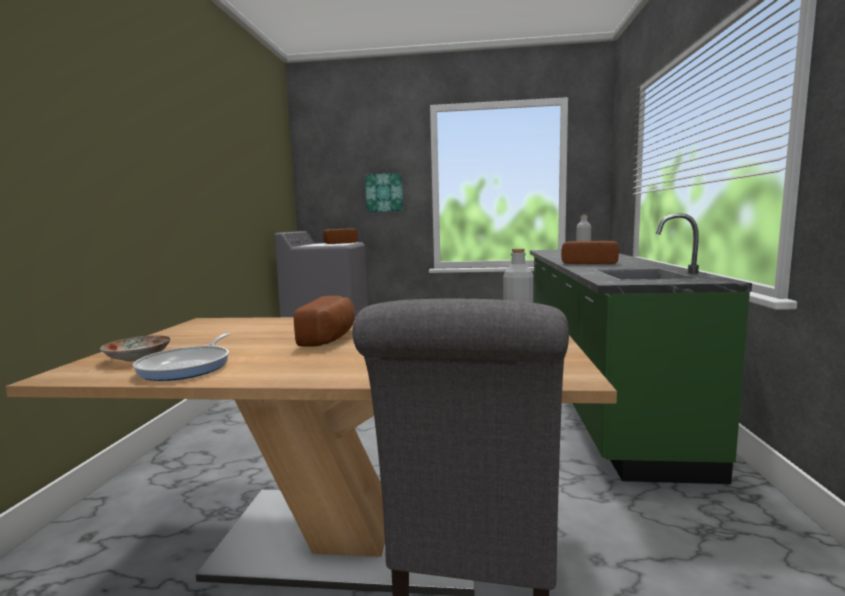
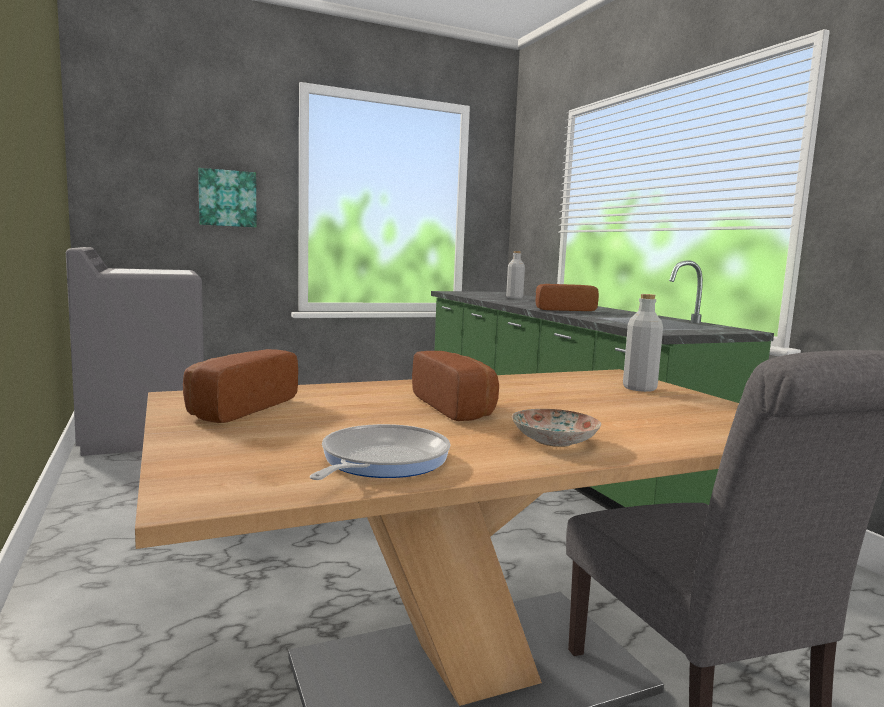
camera: 30 degrees left, 0 degrees up
(139, 357) = (253, 458): plate -> plate (555, 441)
(188, 366) = (380, 461): frying pan -> frying pan turned 135 degrees counterclockwise
(339, 243) = (162, 270): bread -> bread (237, 408)

